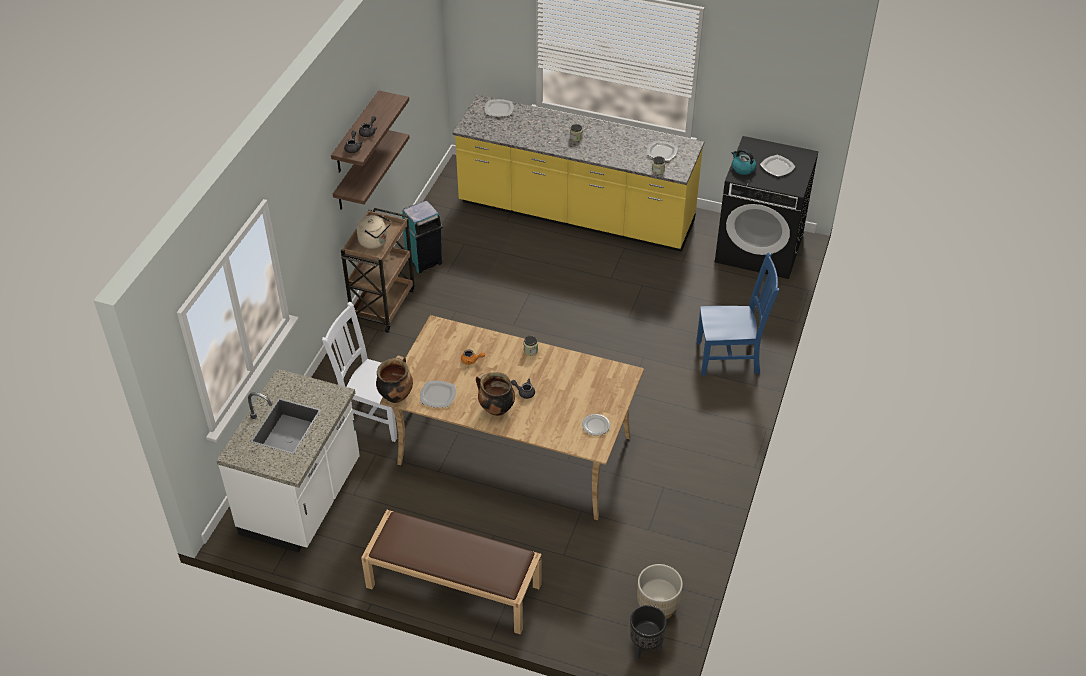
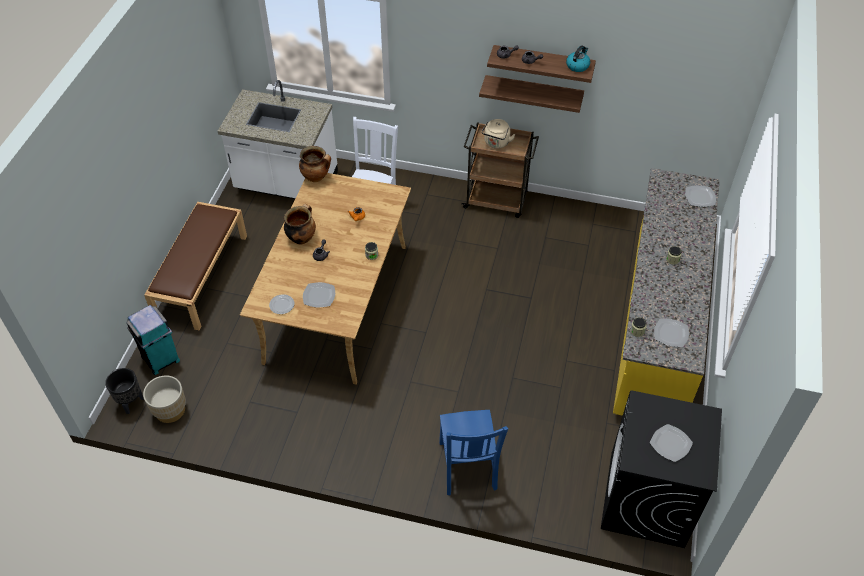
camera: 85 degrees right, 5 degrees up
(424, 260) = (558, 220): turquoise trash can -> turquoise trash can (161, 359)
(437, 395) = (316, 201): plate -> plate (319, 295)
(742, 168) = (657, 407): kettle -> kettle (577, 66)

